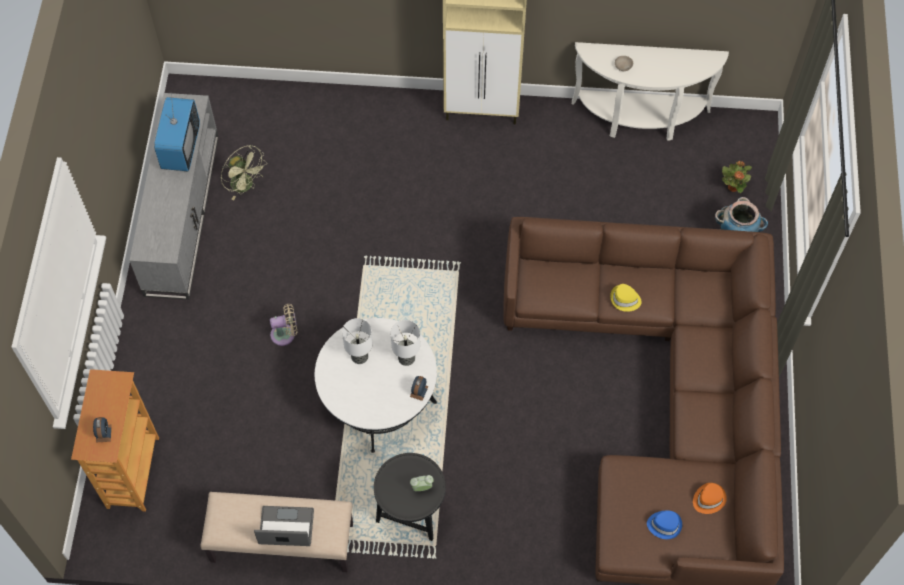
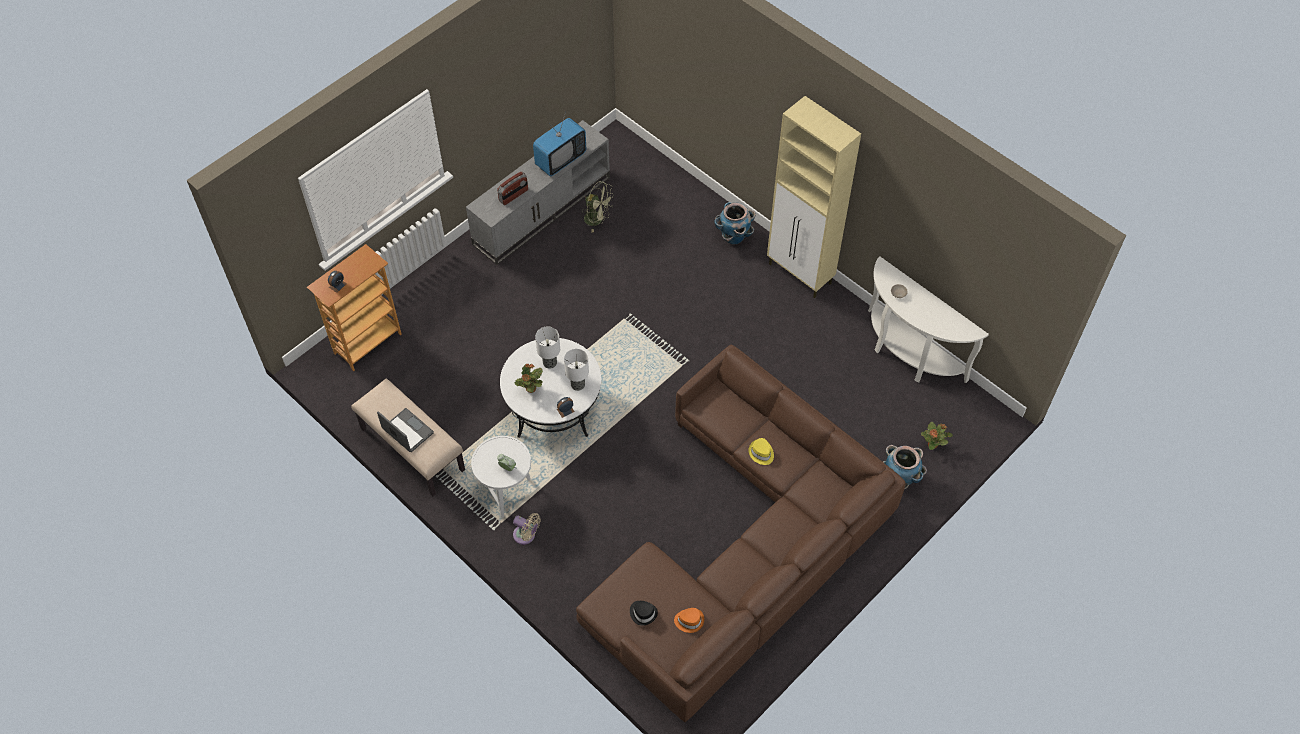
camera: 40 degrees right, 5 degrees down
(168, 215) = (513, 195): none -> radio
(246, 186) = (597, 219): green fan -> green fan turned 60 degrees counterclockwise
(285, 334) = (534, 327): beige fan -> beige fan (526, 536)
(366, 395) = (530, 389): none -> potted plant
(390, 116) = (733, 237): none -> planter
(411, 512) = (506, 491): black side table -> white side table
(664, 524) = (643, 613): blue hat -> black hat

